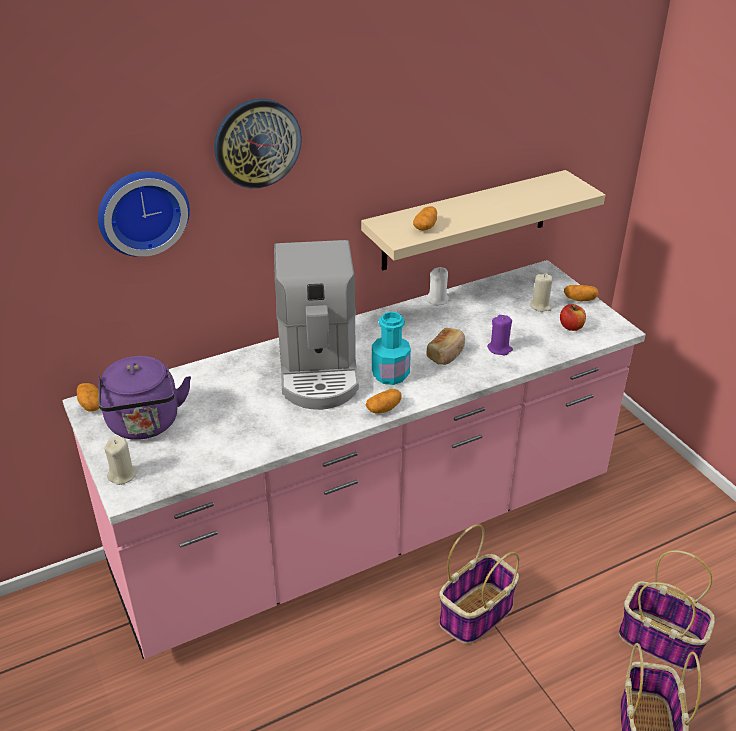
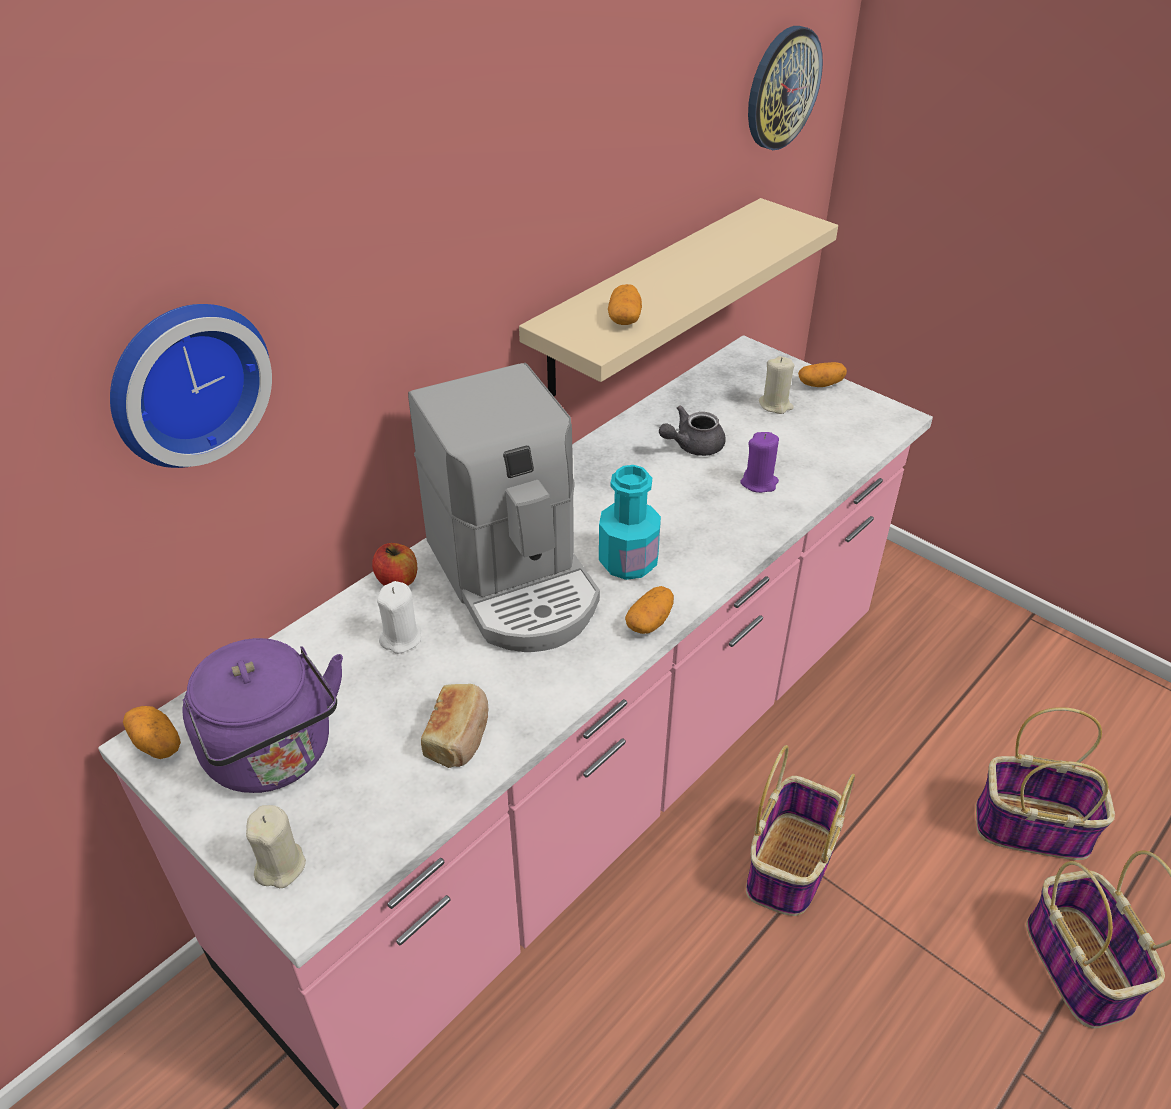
camera: 20 degrees left, 5 degrees up
(257, 143) = (362, 221): wall clock -> wall clock (782, 88)
(437, 300) = (629, 426): white candle -> white candle (401, 638)
(446, 354) = (690, 508): bread -> bread (459, 736)
(470, 319) = (692, 446): none -> grey teapot
(571, 327) = (834, 427): apple -> apple (397, 580)

